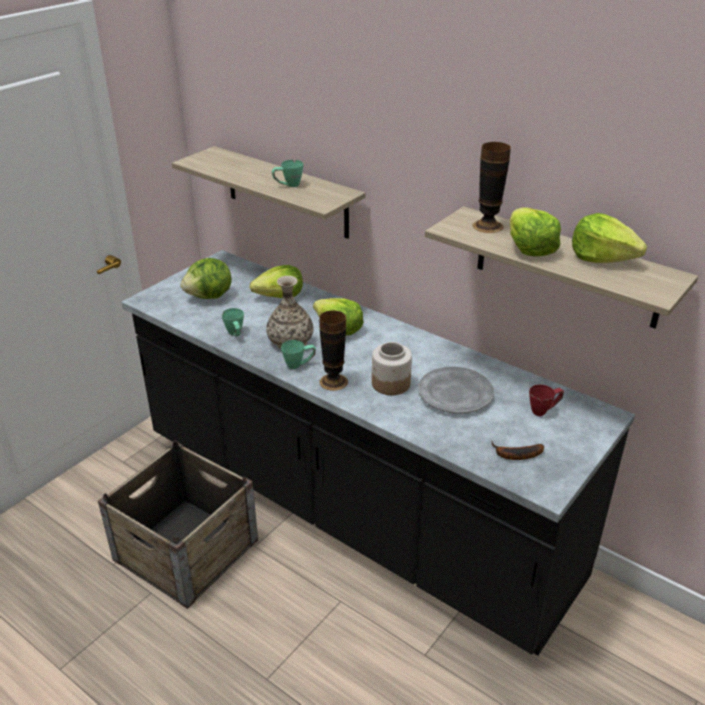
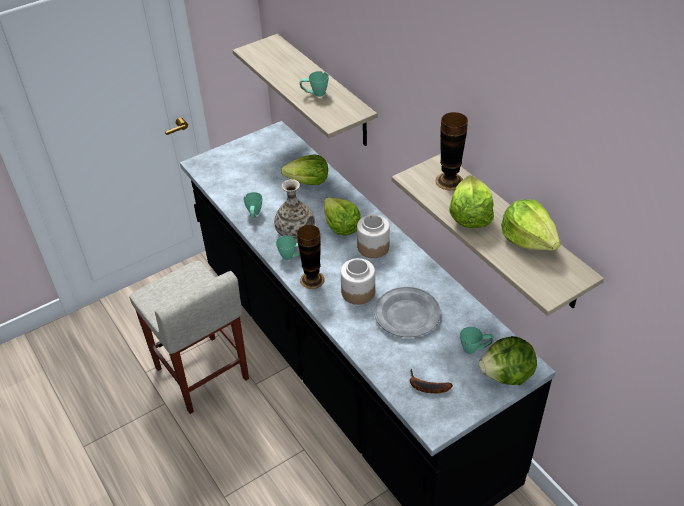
camera: 20 degrees right, 10 degrees up
(186, 550) = (202, 374): crate -> beige stool
(210, 296) = (250, 171): lettuce -> lettuce (507, 375)
(383, 341) = (373, 247): none -> jar
(544, 410) = (475, 349): red mug -> green mug

